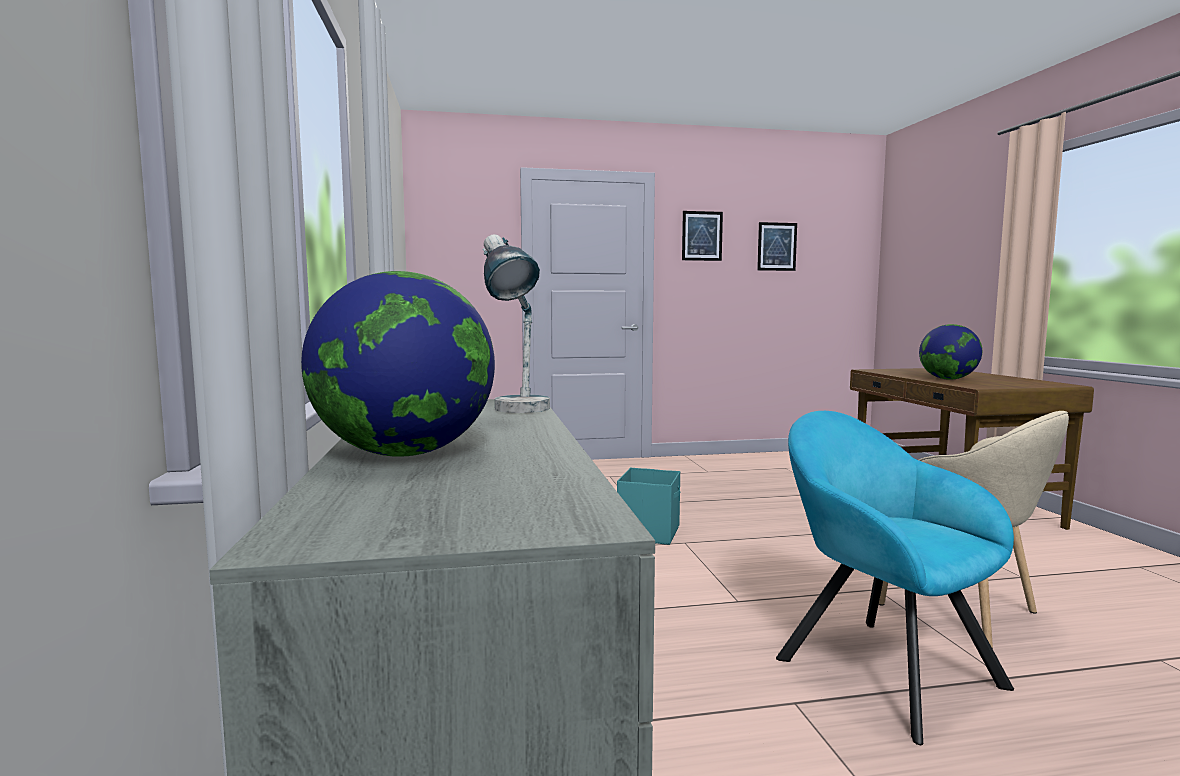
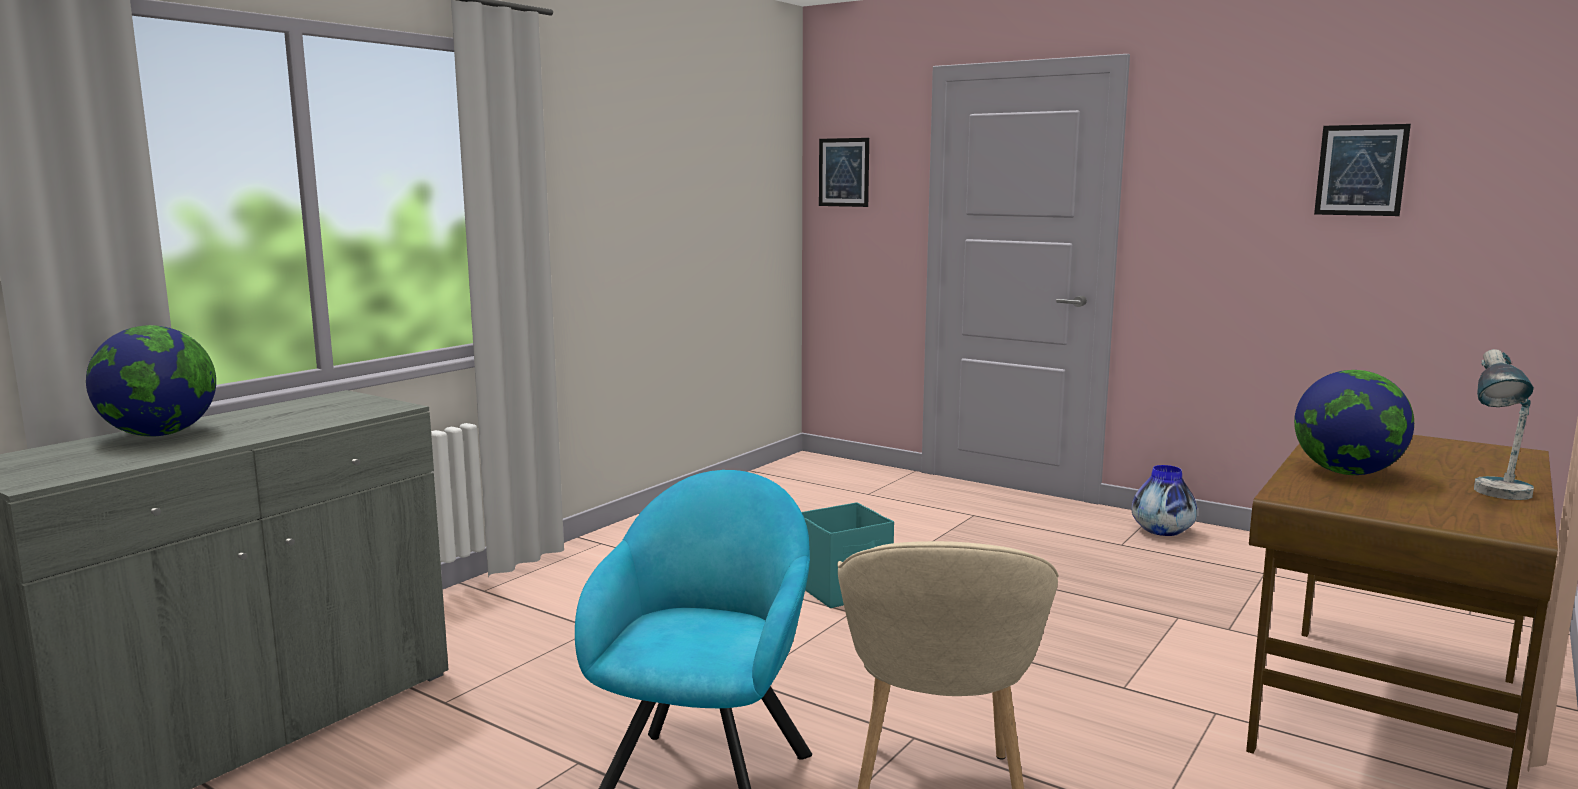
camera: 45 degrees right, 5 degrees up
(518, 412) = (338, 417): table lamp -> table lamp (1496, 497)
(702, 236) = (1207, 154): picture -> picture (844, 172)
(708, 462) = (1162, 532): none -> vase

